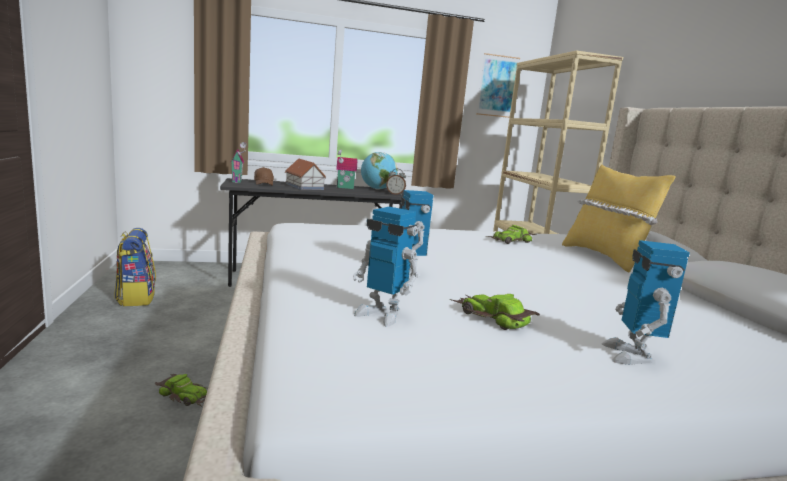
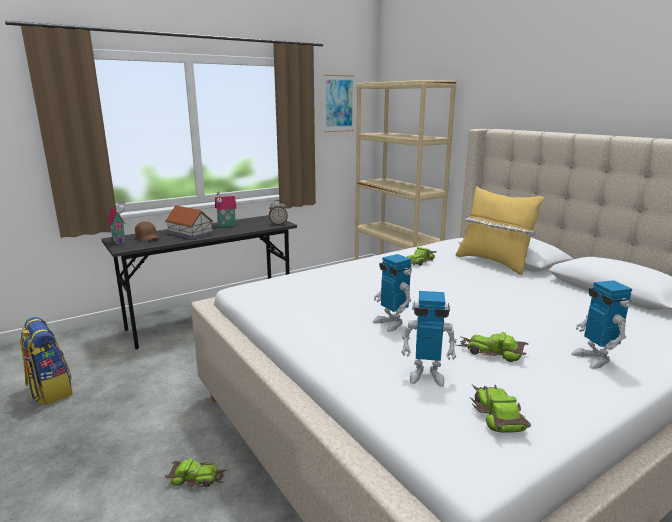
camera: 20 degrees left, 5 degrees up
(377, 189) = (255, 220): globe -> none
(418, 362) = (496, 413): none -> toy car

